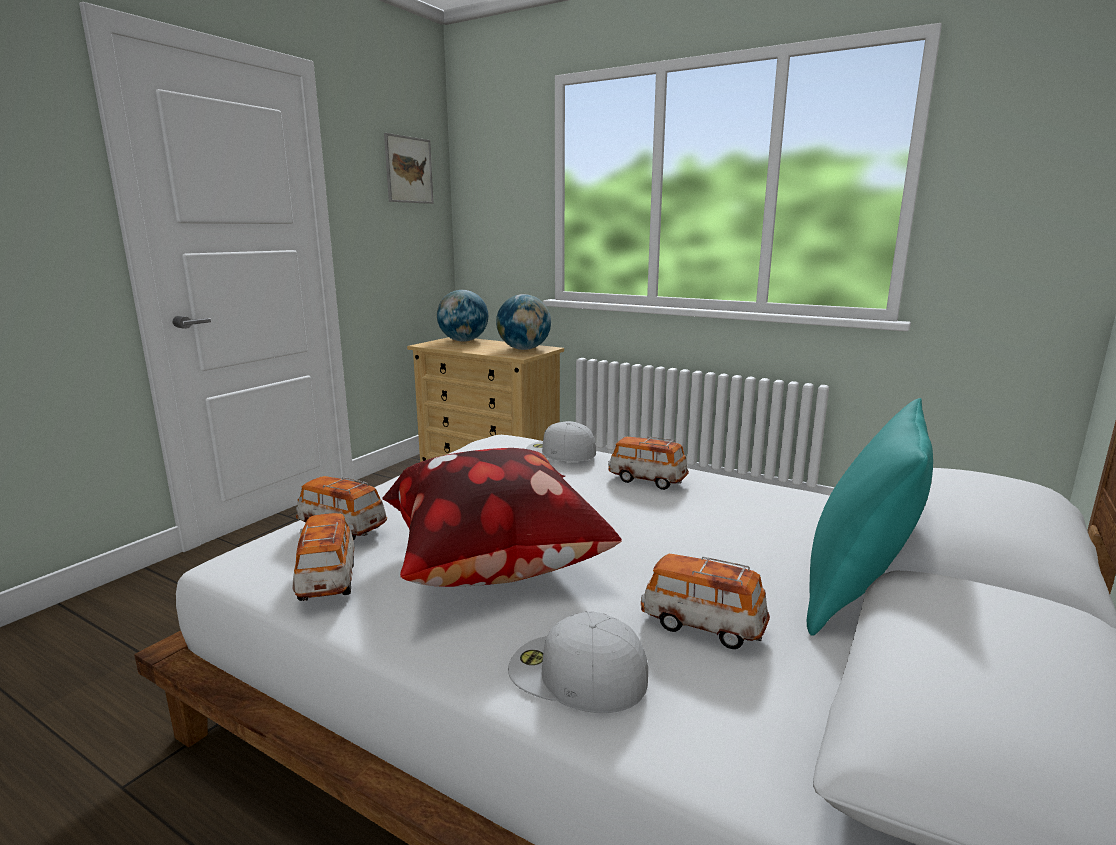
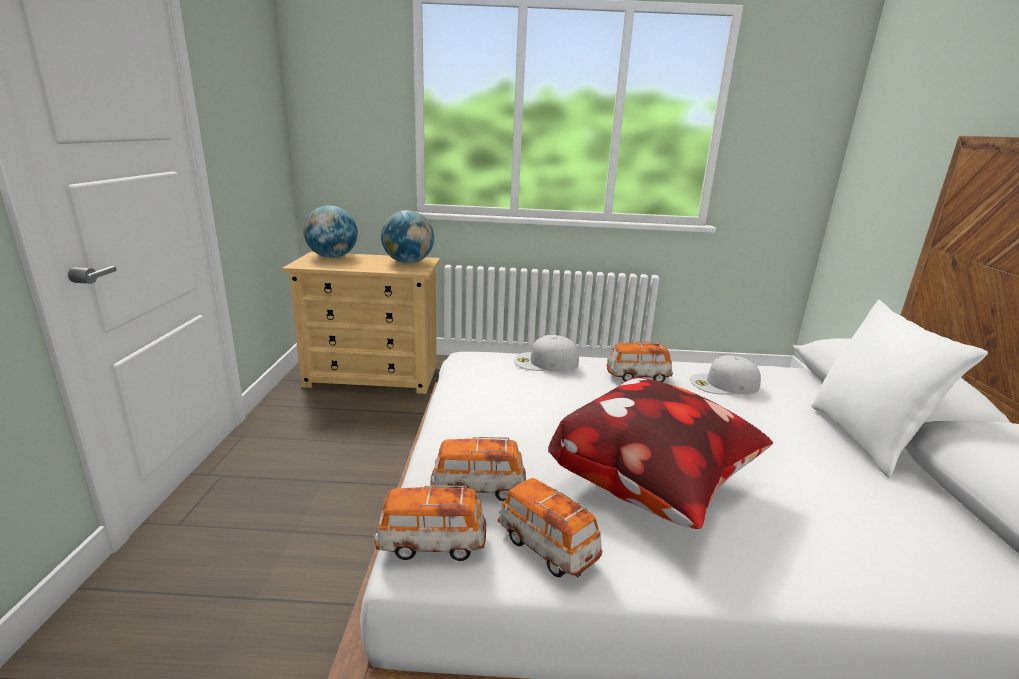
camera: 30 degrees left, 5 degrees up
(408, 170) = (256, 75): picture -> none
(575, 673) = (826, 559): white cap -> white cap (724, 384)
(702, 625) = (834, 491): toy car -> toy car (431, 543)
(856, 594) = (864, 439): turquoise pillow -> white pillow

